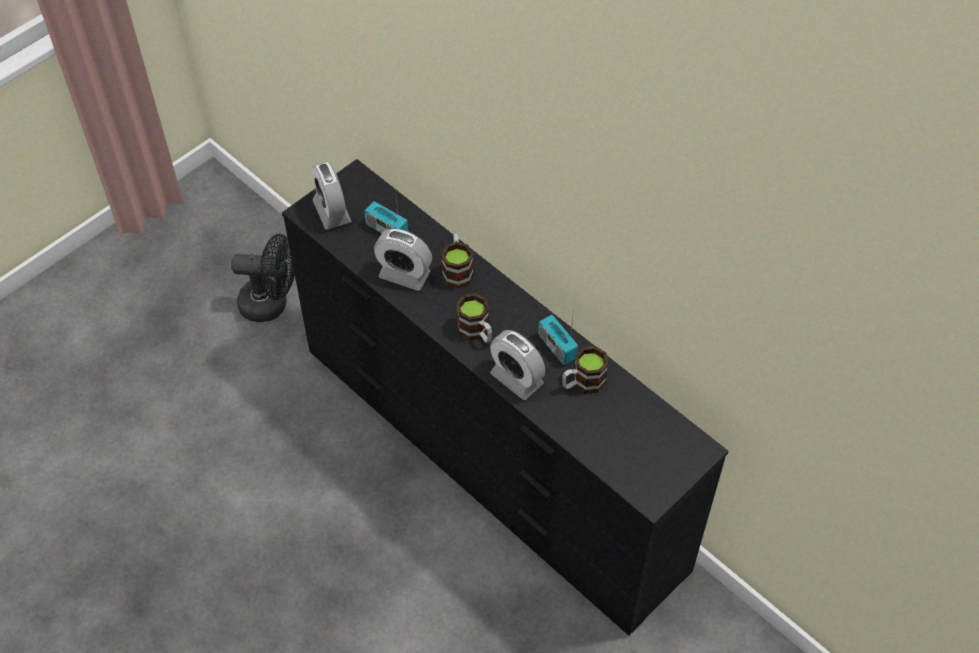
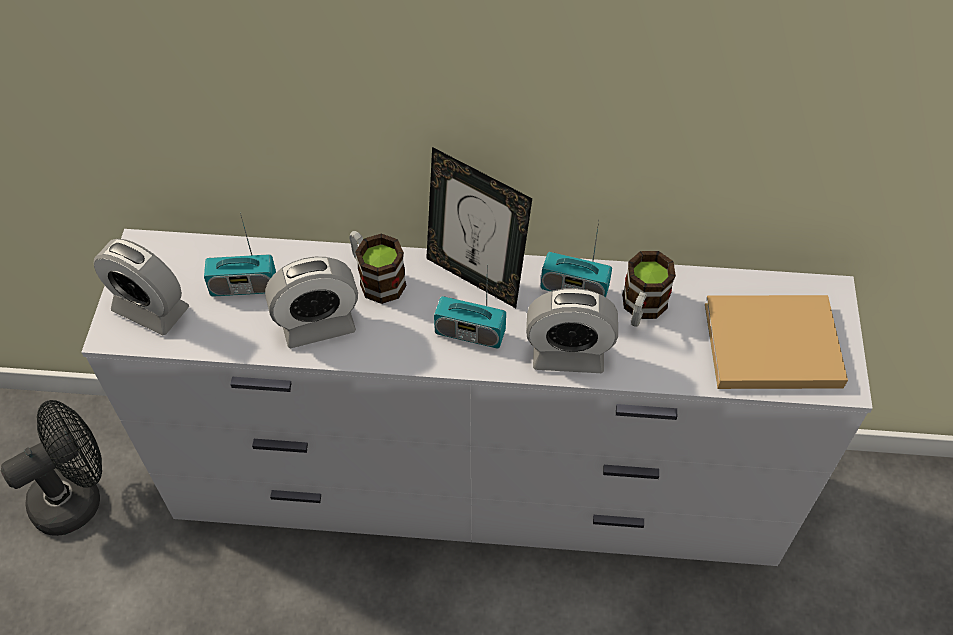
camera: 40 degrees left, 0 degrees up
(477, 332) = (470, 333): mug -> radio
(490, 458) = (477, 489): black dresser -> white dresser
(510, 304) = (475, 277): none -> picture frame
(632, 450) = (767, 345): none -> beige book

